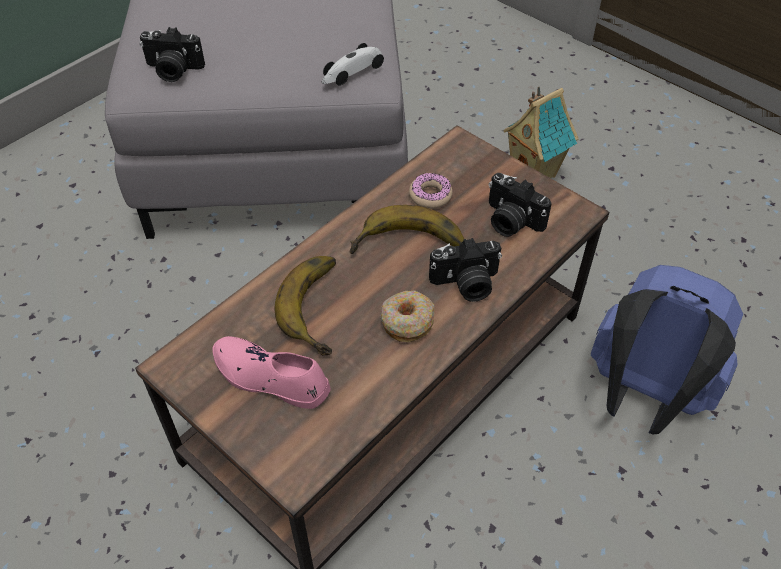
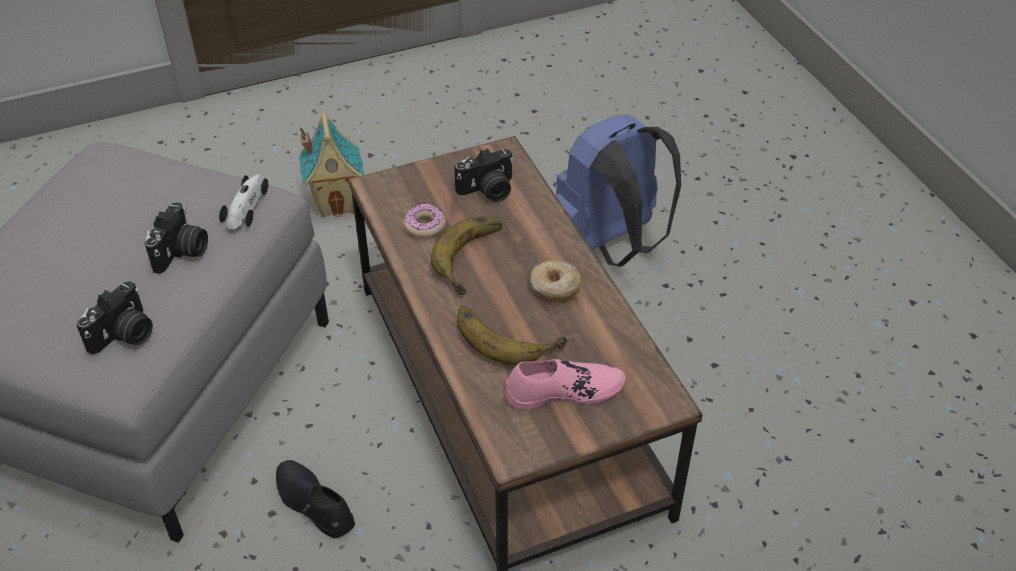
camera: 65 degrees left, 5 degrees down
(211, 299) = (314, 503): none -> black shoe
(270, 378) = (564, 390): pink shoe -> pink shoe turned 150 degrees counterclockwise
(352, 71) = (247, 205): toy car -> toy car turned 150 degrees counterclockwise
(466, 284) = (538, 240): camera -> camera (182, 252)

